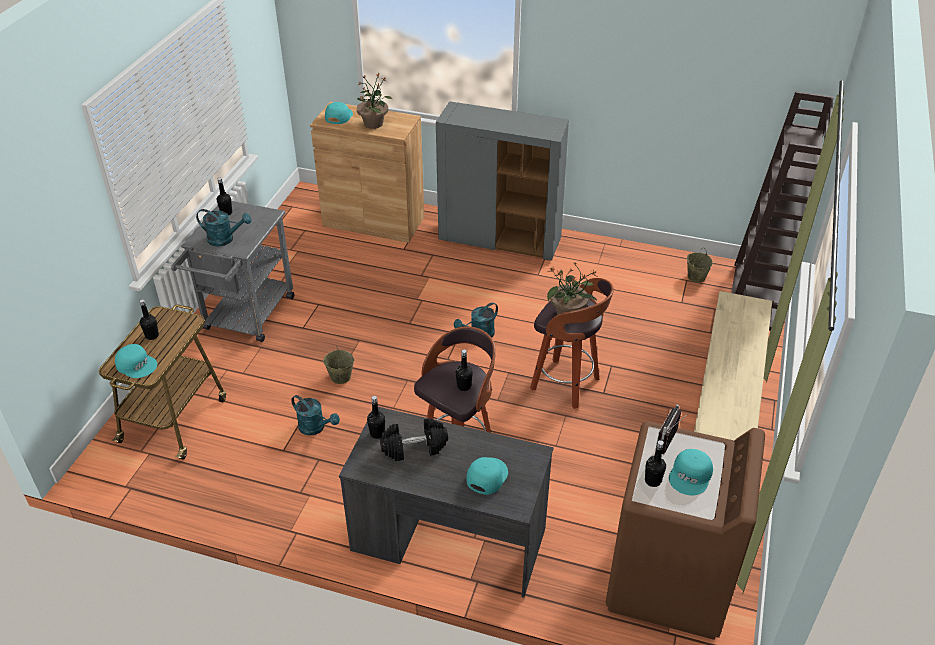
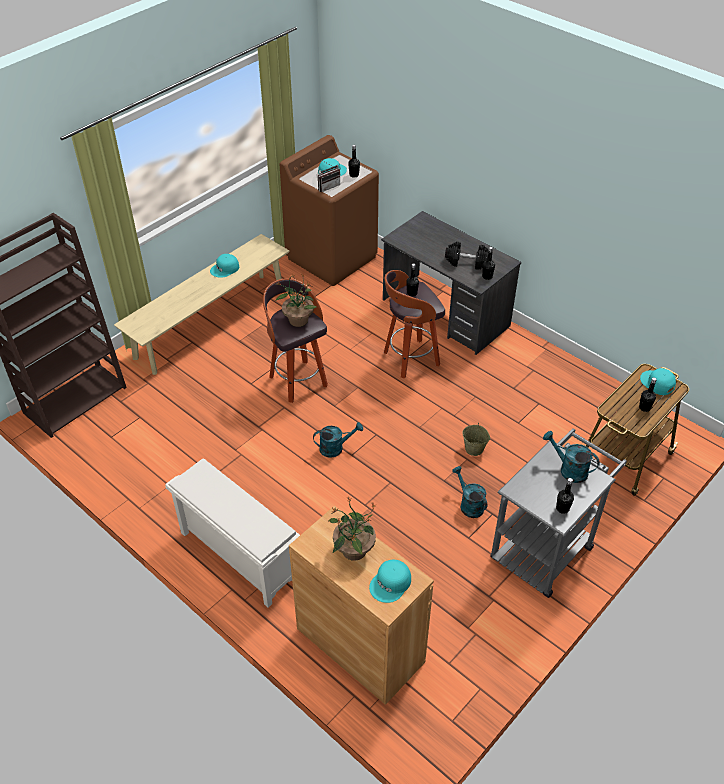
camera: 155 degrees left, 5 degrees up
(315, 428) = (508, 412): turquoise watering can -> turquoise watering can (469, 504)
(486, 476) = (431, 236): turquoise cap -> turquoise cap (225, 269)
(500, 240) = (238, 555): grey cabinet -> white shoe rack
(696, 277) = (99, 437): beige bucket -> none

